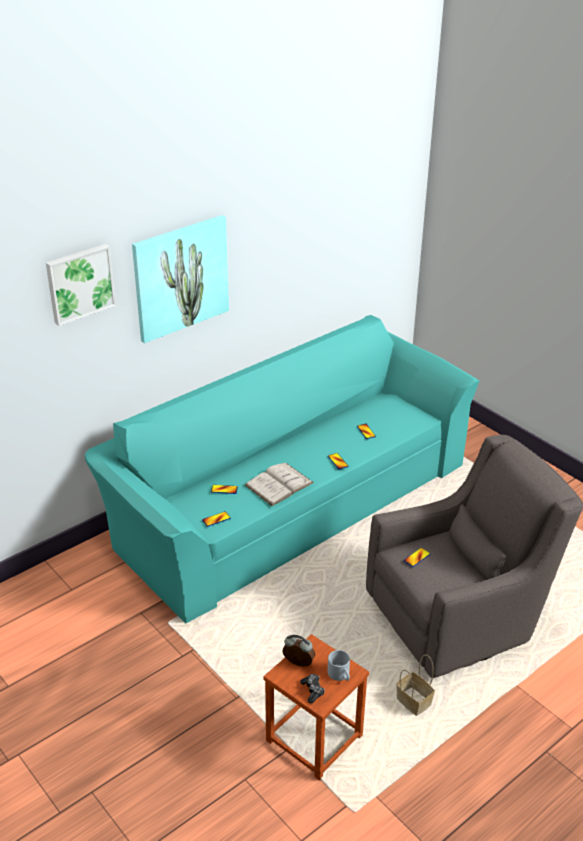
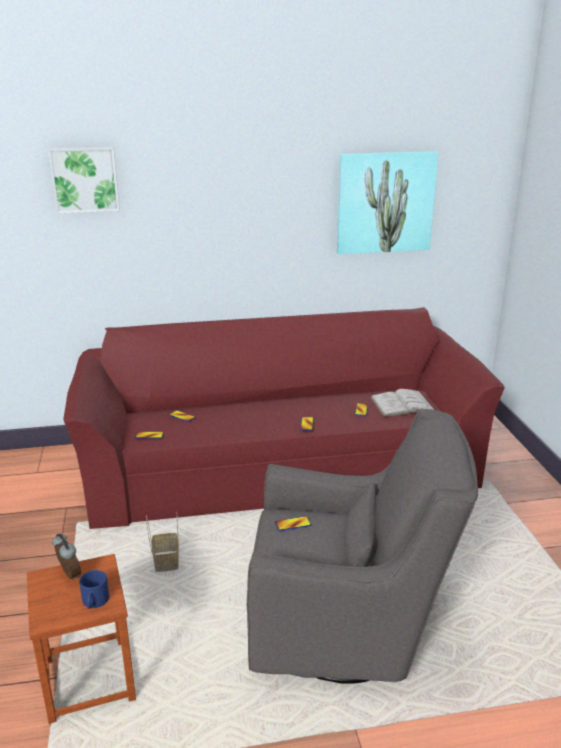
camera: 30 degrees right, 10 degrees down
(181, 278) = (198, 206): picture -> picture (385, 203)
(279, 484) = (233, 425): white book -> white book (402, 404)
(289, 499) = (280, 464): turquoise sofa -> red sofa
(312, 690) = (52, 605): game controller -> none
(340, 675) = (95, 602): grey mug -> blue mug
(412, 701) = (220, 690): basket -> basket (165, 561)

